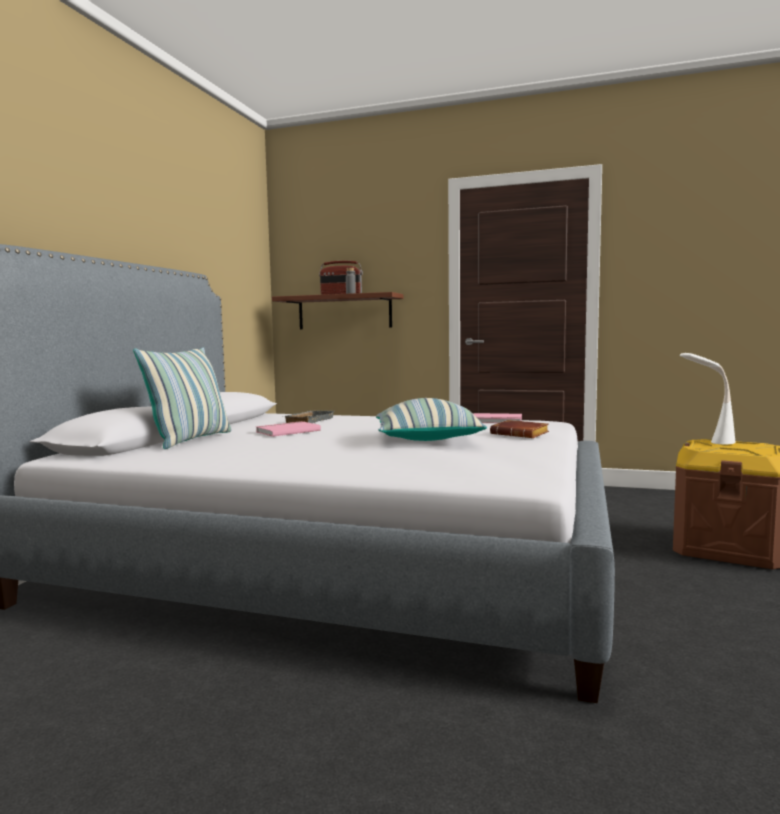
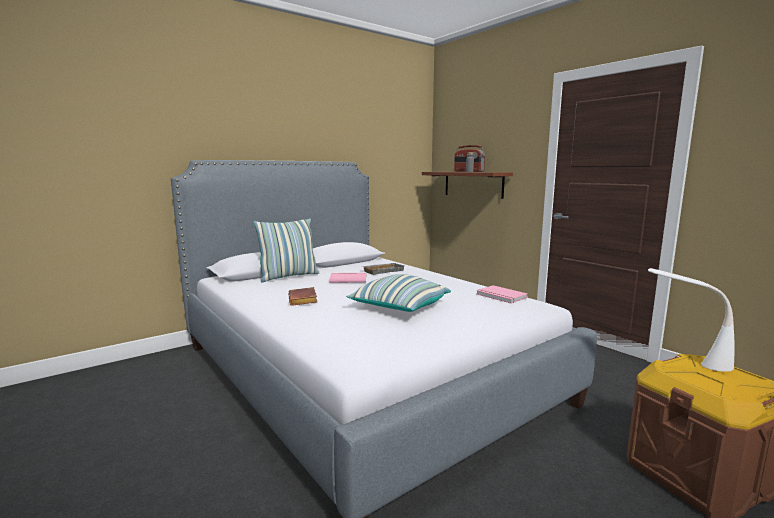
camera: 35 degrees right, 5 degrees up
(521, 434) = (476, 316): brown book -> brown book (304, 300)

